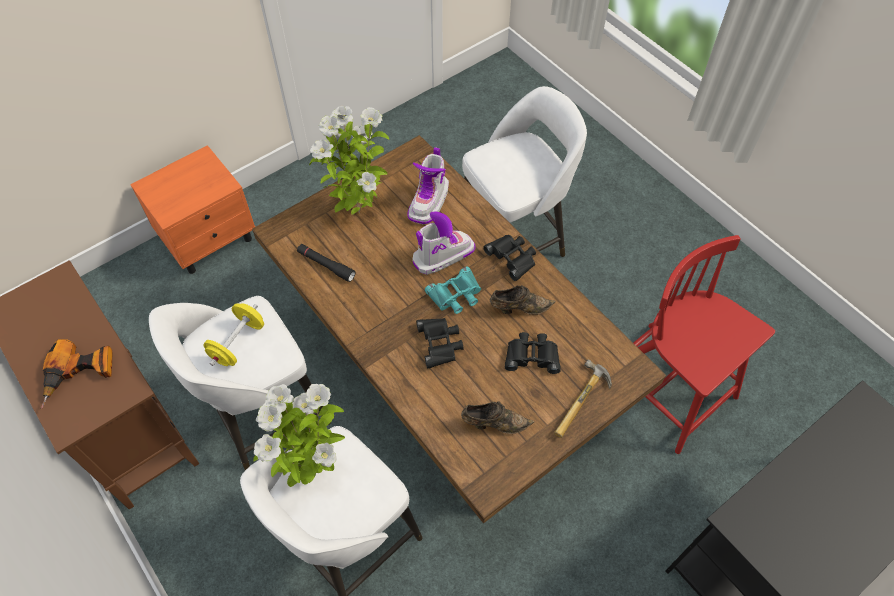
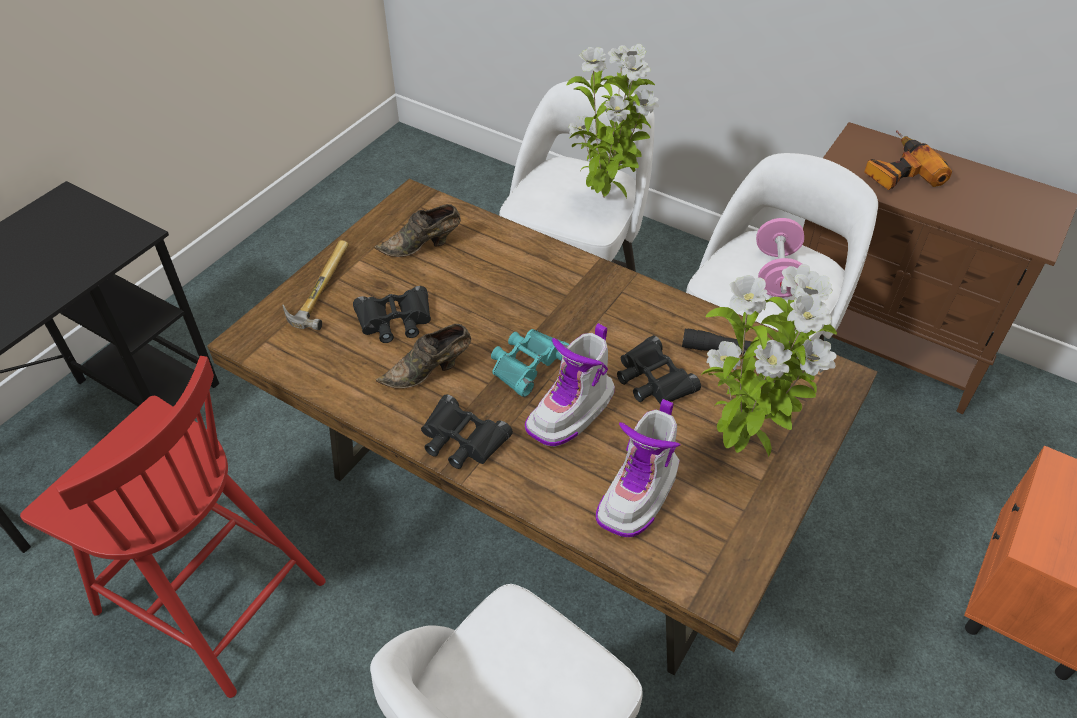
camera: 160 degrees right, 10 degrees down
(238, 343) = (776, 275): yellow dumbbell -> pink dumbbell
(429, 202) = (639, 494): boot -> boot turned 150 degrees counterclockwise
(440, 343) = (521, 303): black binoculars -> black binoculars (653, 379)

